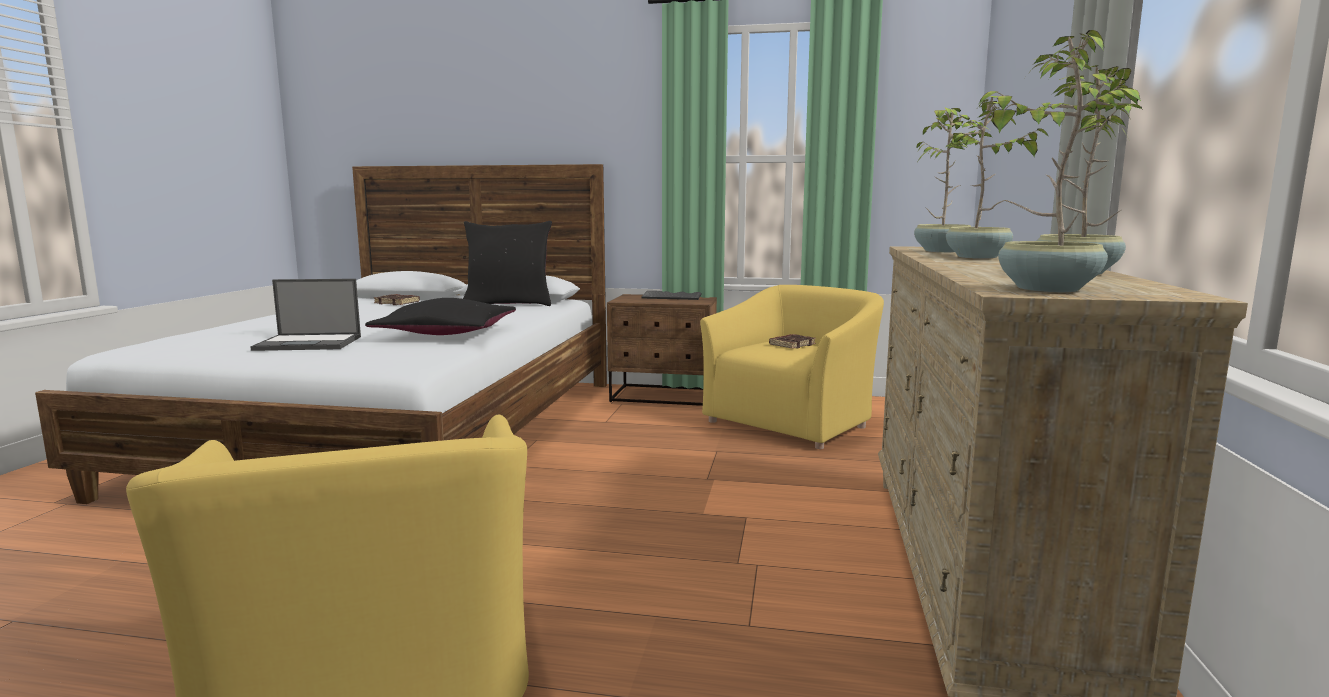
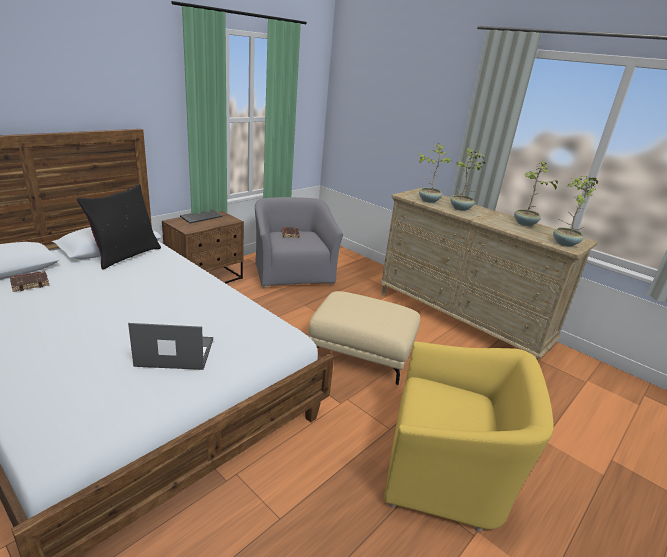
camera: 60 degrees left, 15 degrees up
(310, 343) = (174, 353): laptop -> laptop turned 120 degrees counterclockwise
(446, 333) = (209, 302): black pillow -> none
(645, 519) = (361, 353): none -> beige ottoman
(792, 422) = (292, 273): yellow armchair -> grey armchair

